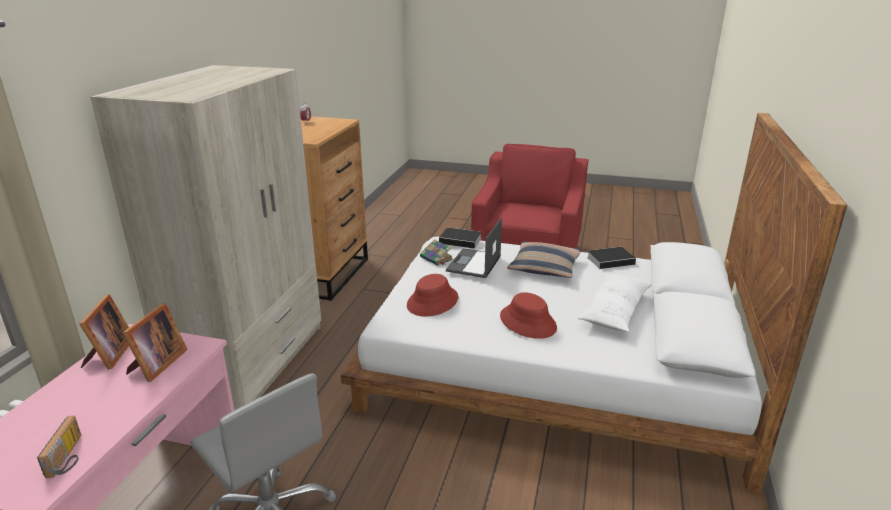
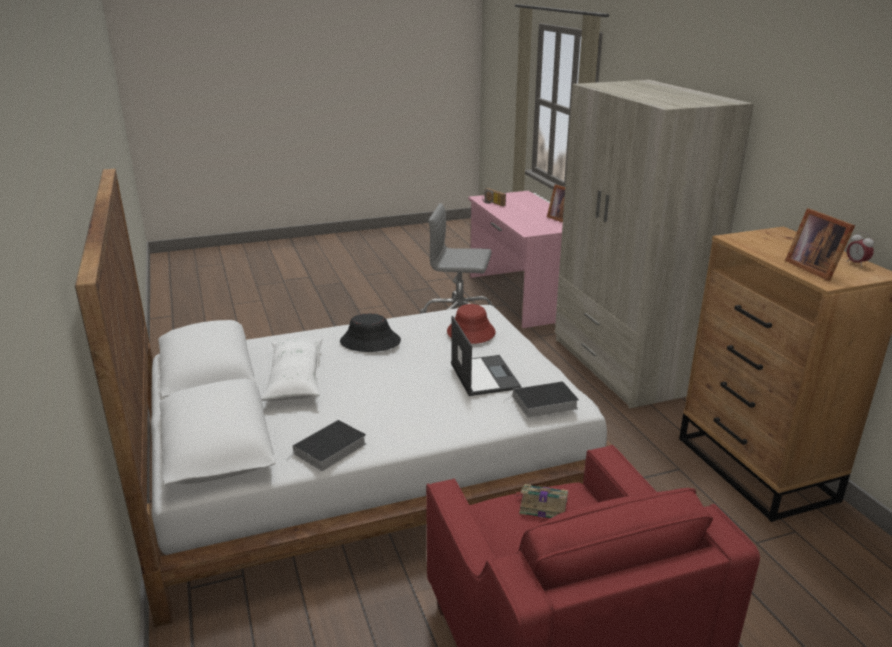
camera: 145 degrees right, 0 degrees up
(156, 365) = (531, 223): picture frame -> picture frame (814, 268)
(437, 259) = (534, 373): book -> book (542, 505)
(528, 322) = (370, 342): red hat -> black hat
(544, 267) = (405, 405): pillow -> none

